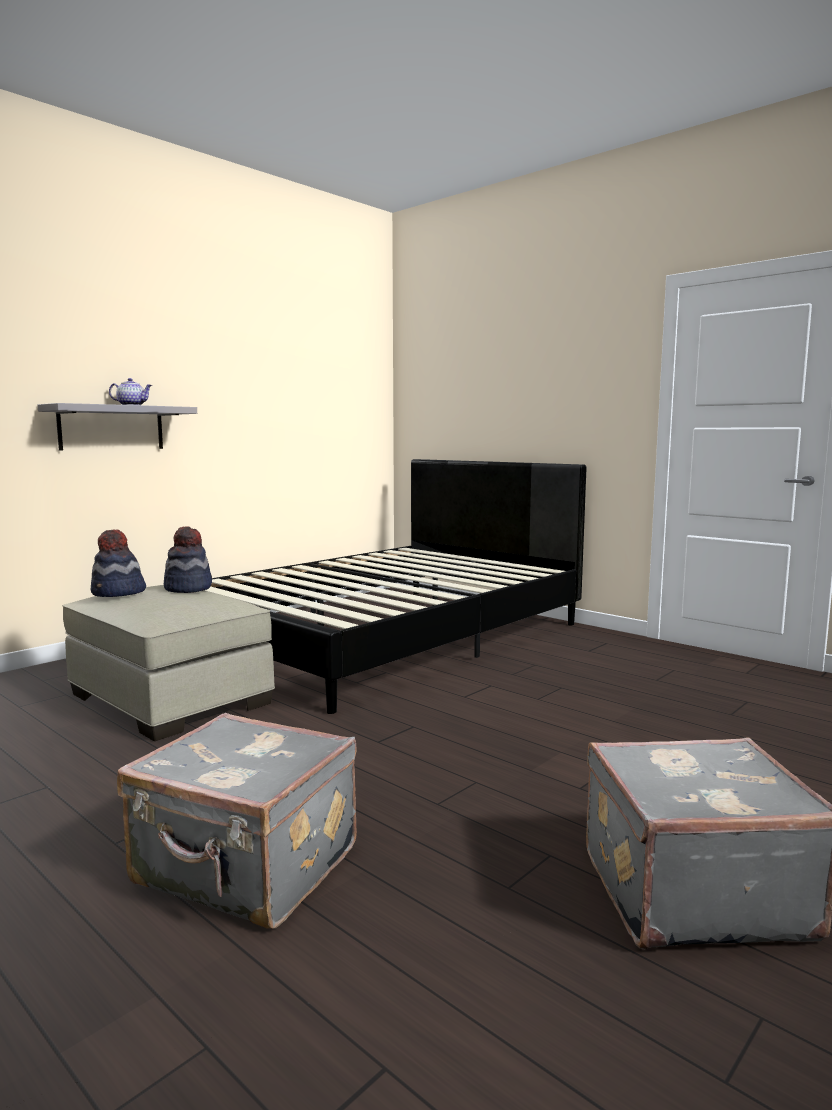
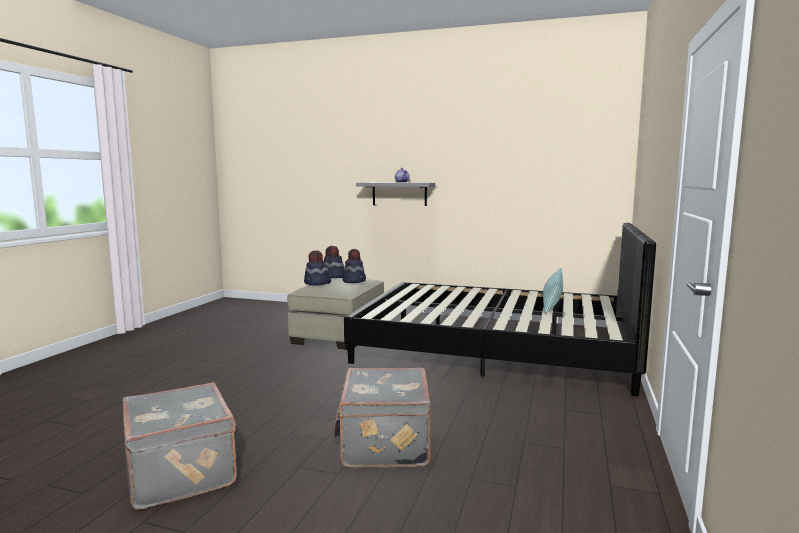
camera: 65 degrees right, 0 degrees up
(155, 605) = (317, 283): none -> hat
(246, 868) = (188, 382): grey suitcase -> grey suitcase (383, 444)
(416, 564) = (552, 305): none -> pillow

